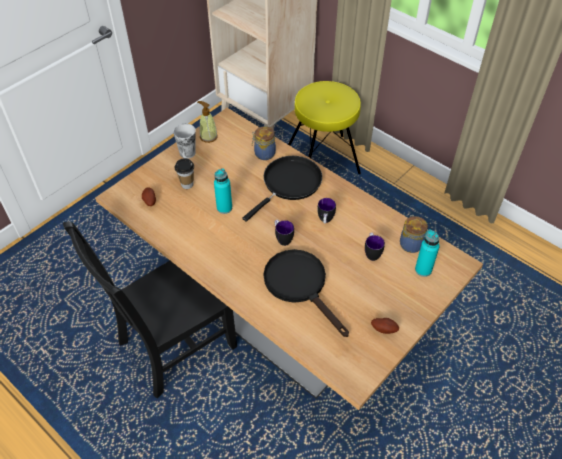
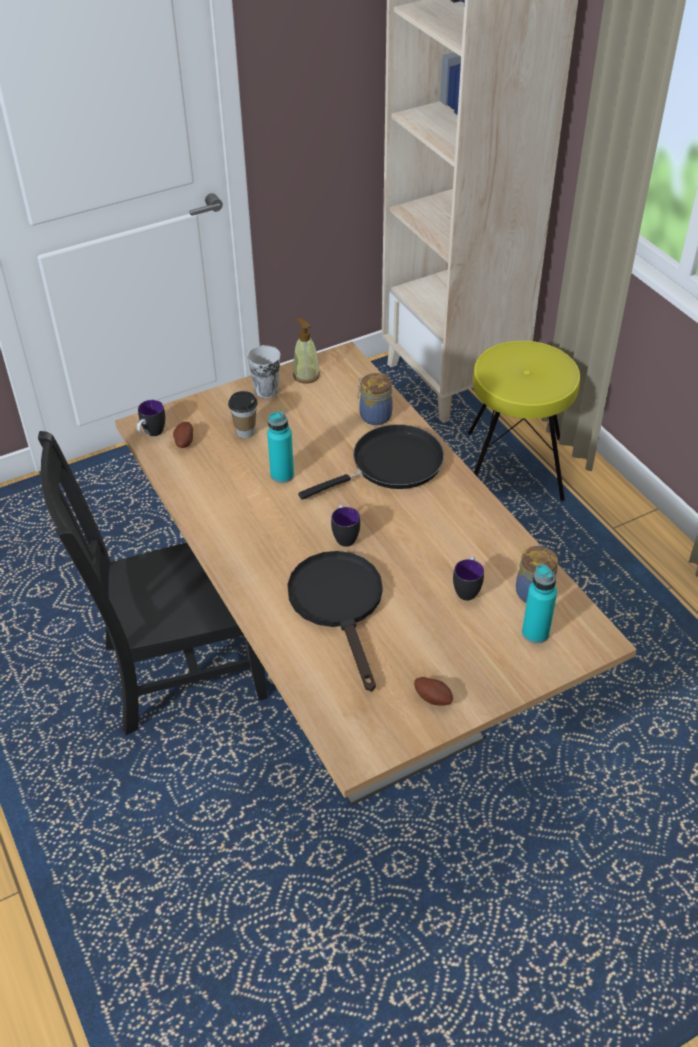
camera: 20 degrees right, 5 degrees down
(325, 221) = (419, 528): mug -> mug (151, 434)

